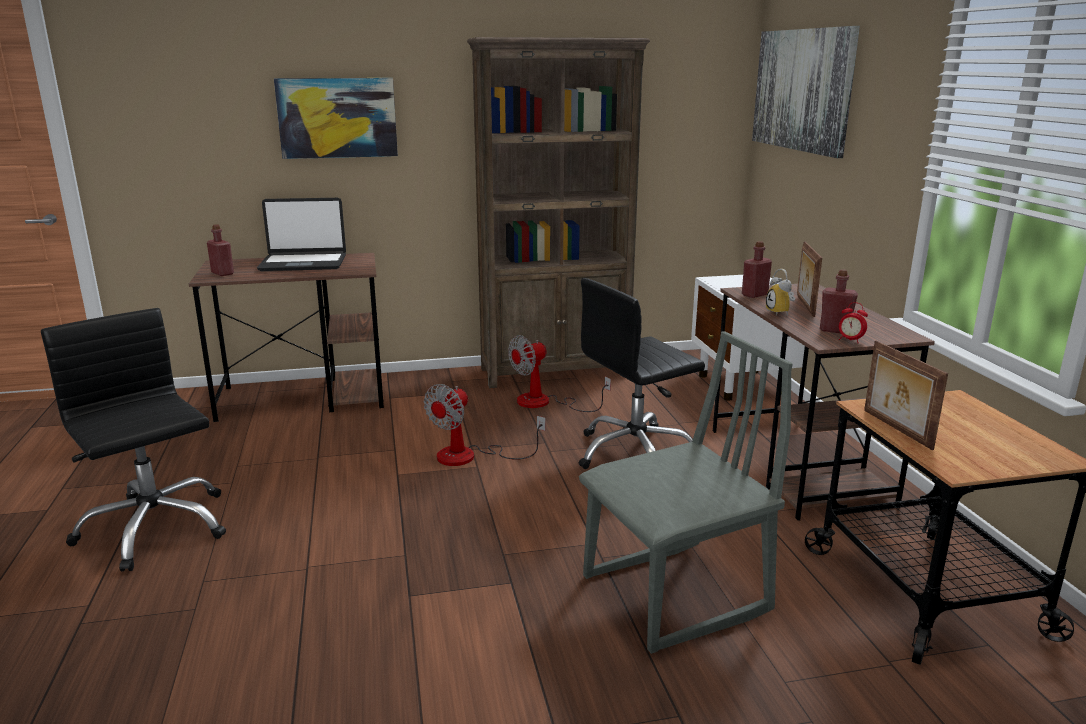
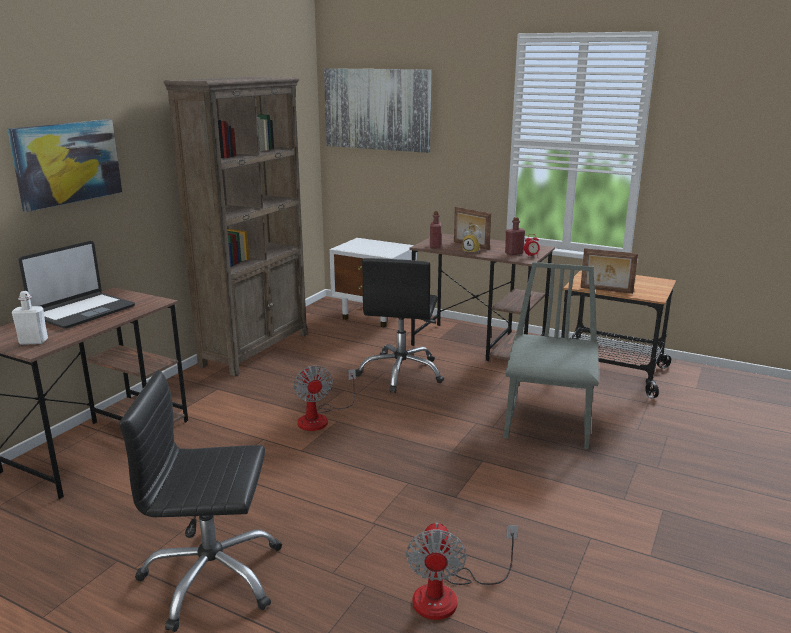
camera: 50 degrees left, 0 degrees up
(222, 273) = (33, 341): red bottle -> white bottle
(545, 403) = (292, 369): fan -> fan (449, 595)

